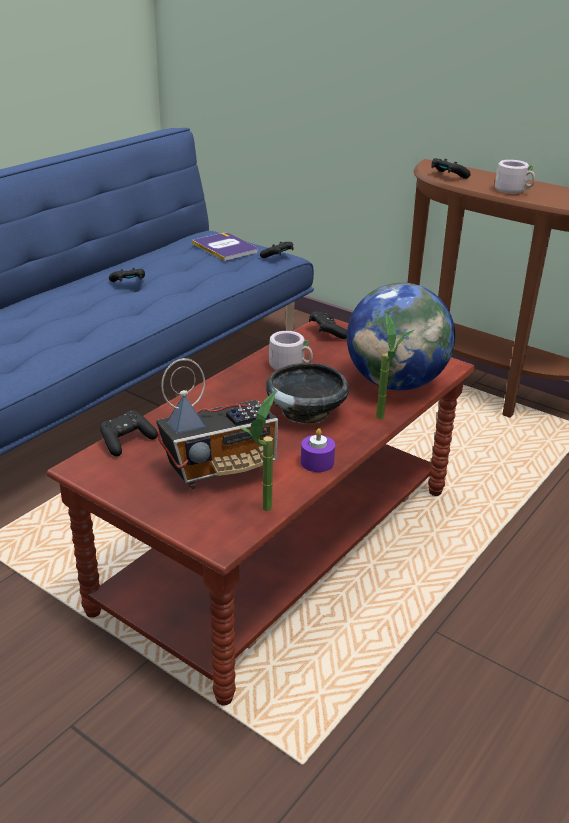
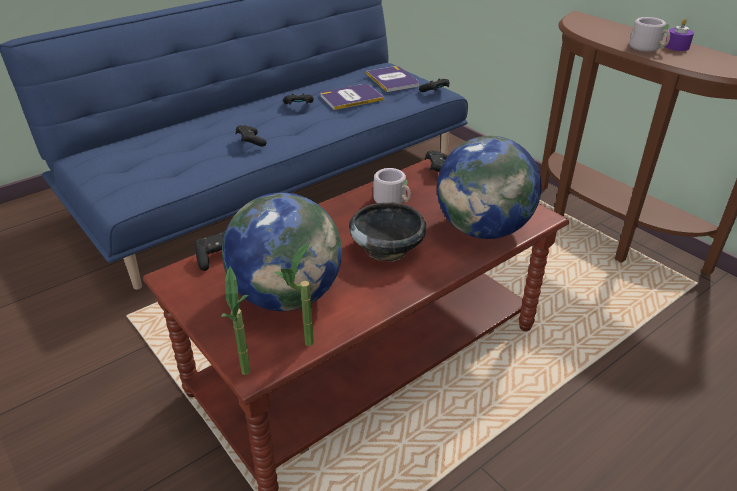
camera: 15 degrees right, 5 degrees up
(186, 269) = (351, 97): none -> book
(222, 469) = (287, 296): radio -> globe
(317, 462) = (375, 302): purple candle -> purple candle (676, 46)
(386, 420) = (458, 267): potted plant -> potted plant (249, 378)
(447, 176) = (588, 29): black game controller -> black game controller (250, 142)

